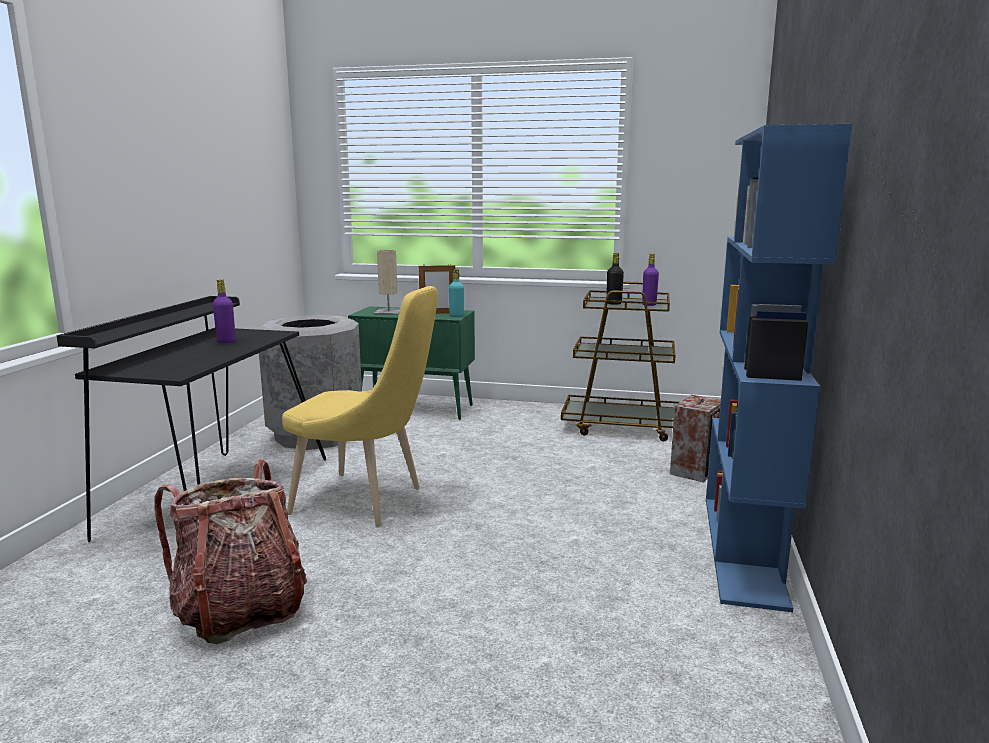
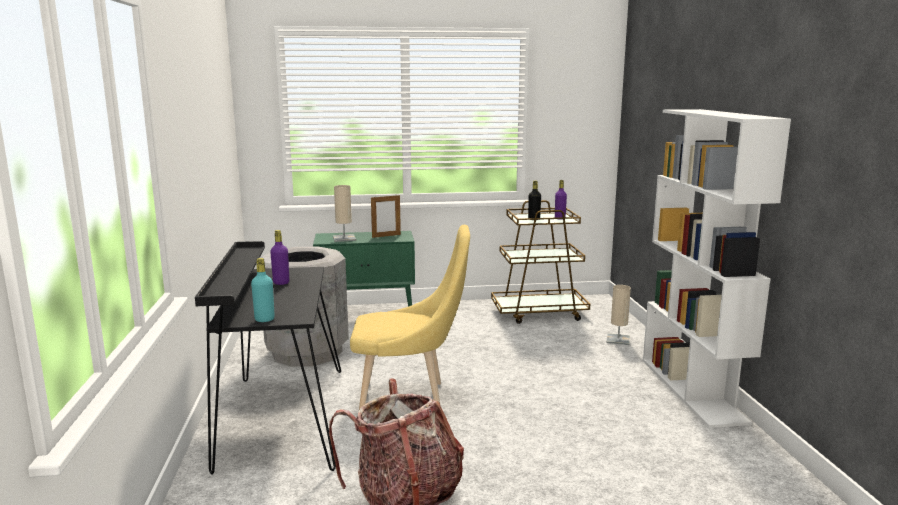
camera: 20 degrees left, 0 degrees up
(456, 316) = (406, 237): turquoise bottle -> turquoise bottle (264, 319)
(696, 470) = (618, 339): speaker -> beige table lamp
(744, 549) = (693, 390): blue bookcase -> white bookcase

